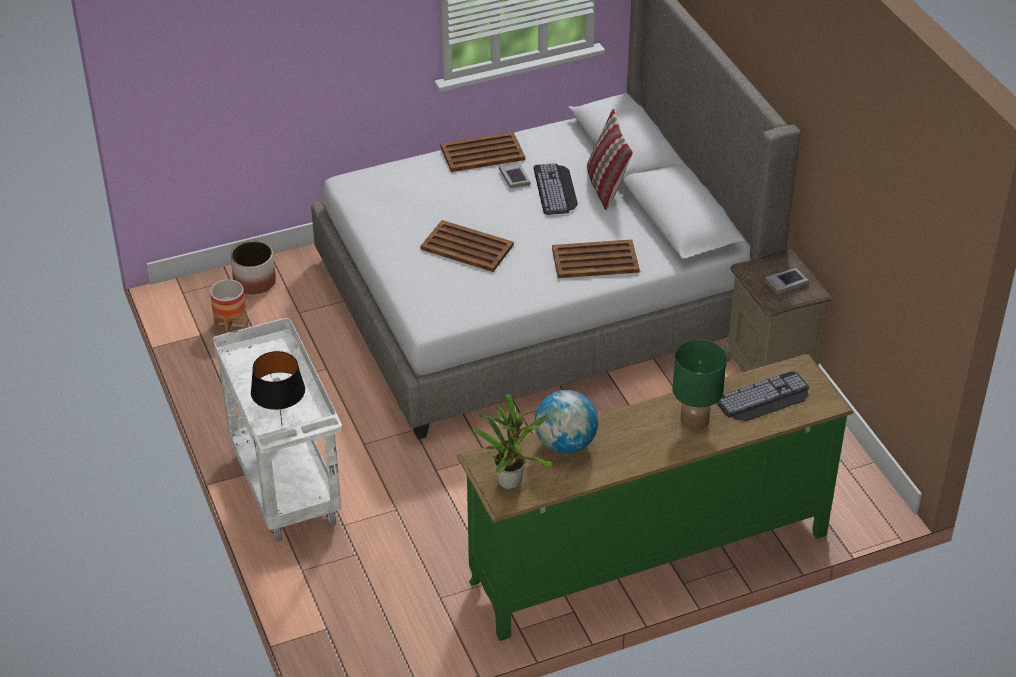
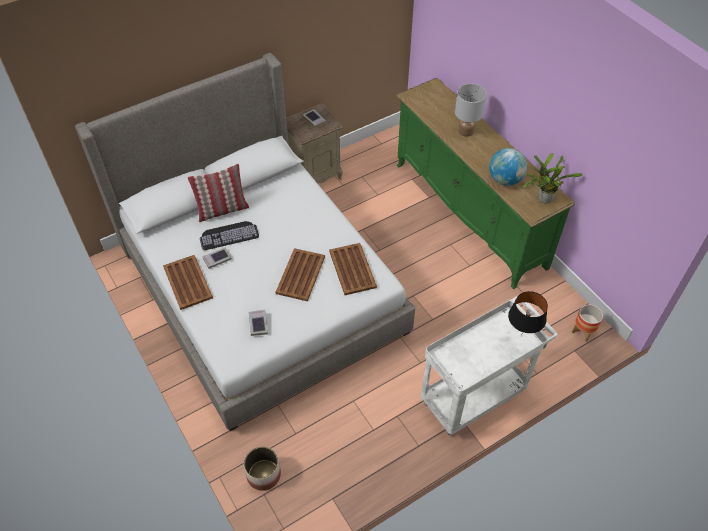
camera: 100 degrees left, 10 degrees up
(231, 324) = (317, 478): planter -> planter (583, 331)
(395, 203) = (258, 324): none -> book
(596, 260) = (303, 206): brown tray -> brown tray (352, 268)
(695, 420) = (465, 131): green table lamp -> grey table lamp
(764, 399) = (439, 107): keyboard -> none

